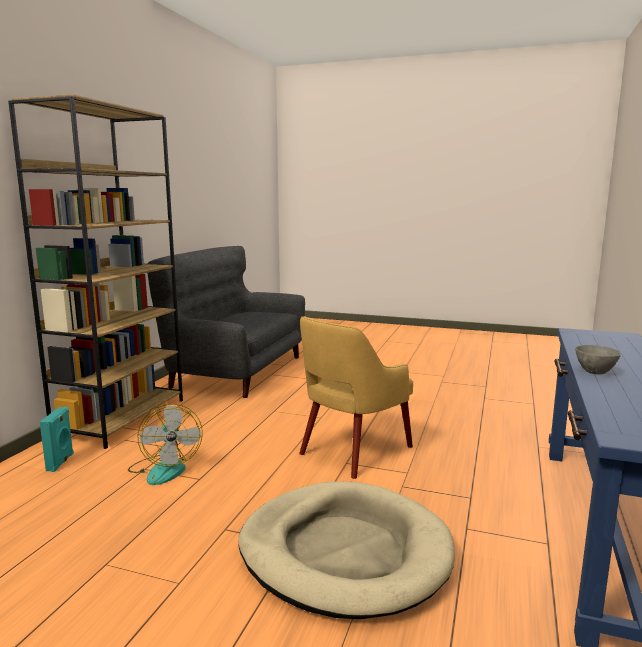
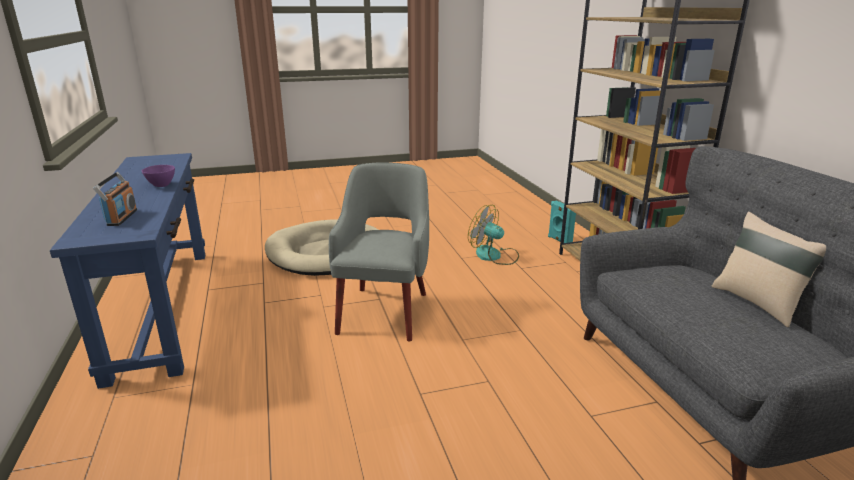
camera: 145 degrees right, 10 degrees up
(217, 320) = (758, 303): none -> beige pillow
(353, 451) = (384, 311): yellow armchair -> grey armchair
(595, 372) = (161, 185): grey bowl -> purple bowl
(605, 344) = (121, 217): none -> radio

